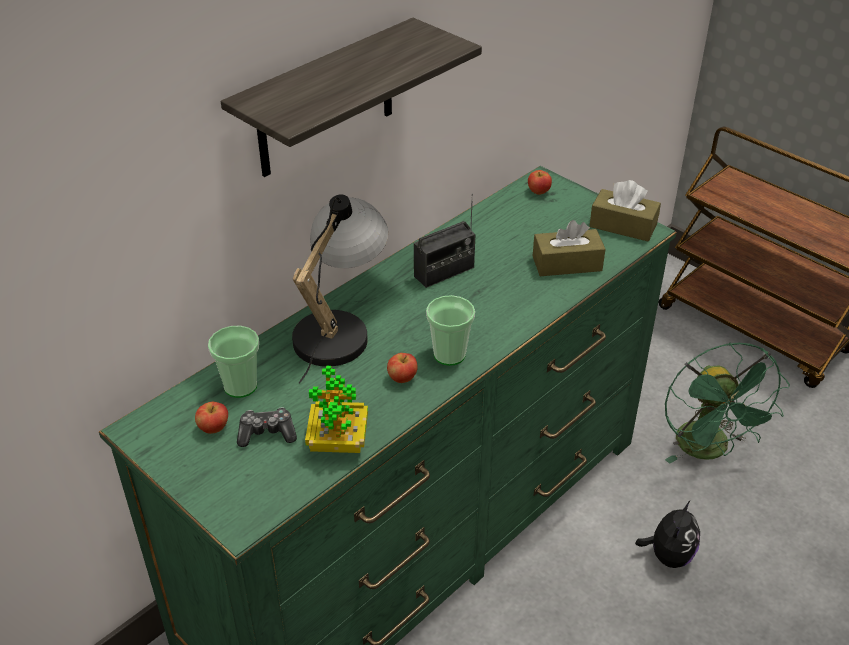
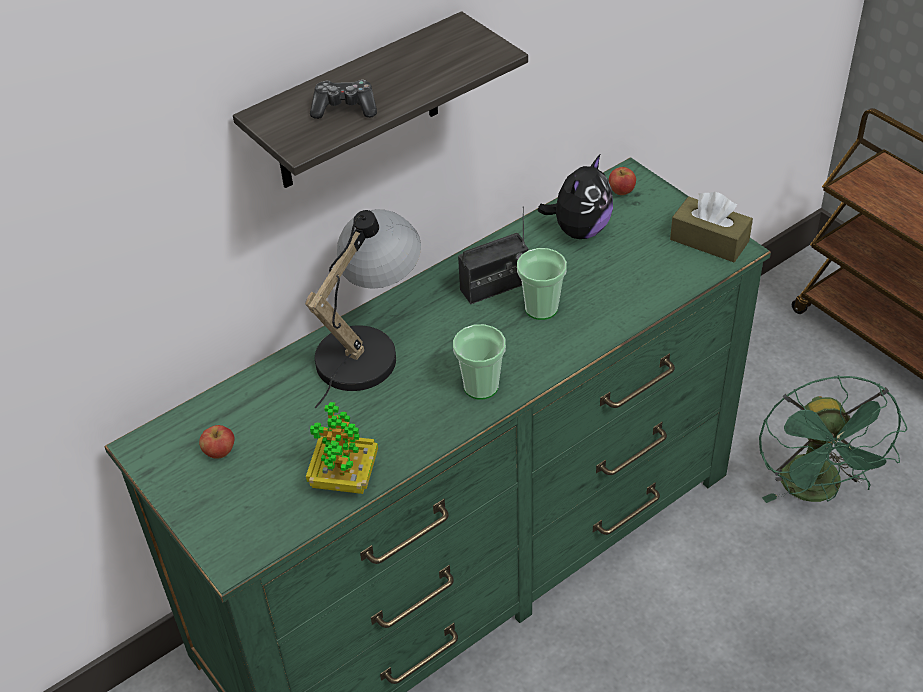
camera: 10 degrees right, 5 degrees up
(240, 386) = (254, 407): cup -> cup (541, 308)
(267, 433) = (273, 462): game controller -> game controller (345, 108)
(402, 378) = (425, 410): apple -> none
(567, 263) = (634, 284): brown tissue box -> none
(668, 555) = (744, 610): plush toy -> plush toy (579, 230)

